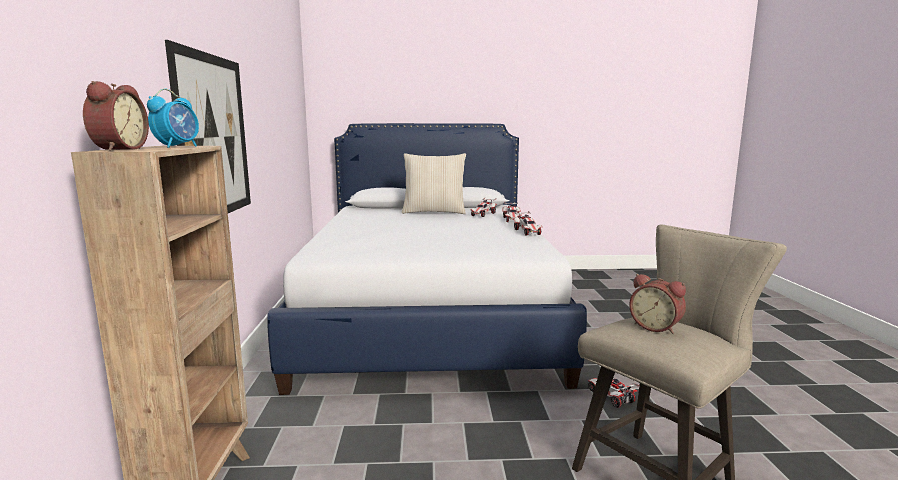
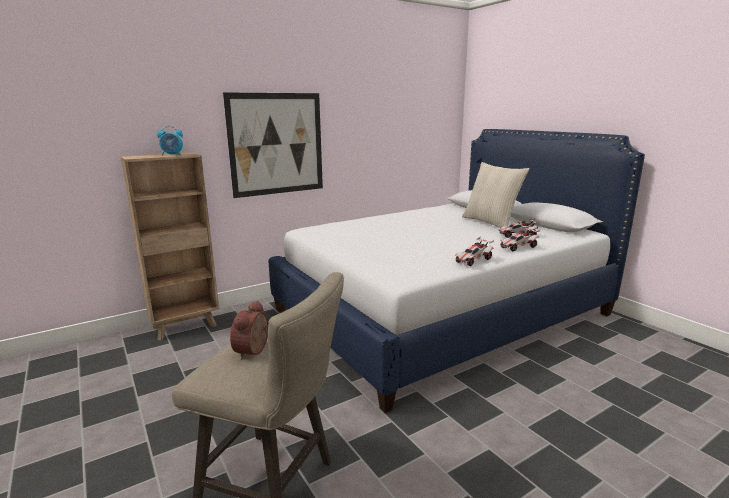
camera: 60 degrees right, 5 degrees up
(117, 149) = (138, 156): alarm clock -> none
(610, 397) = (387, 435): toy car -> none

